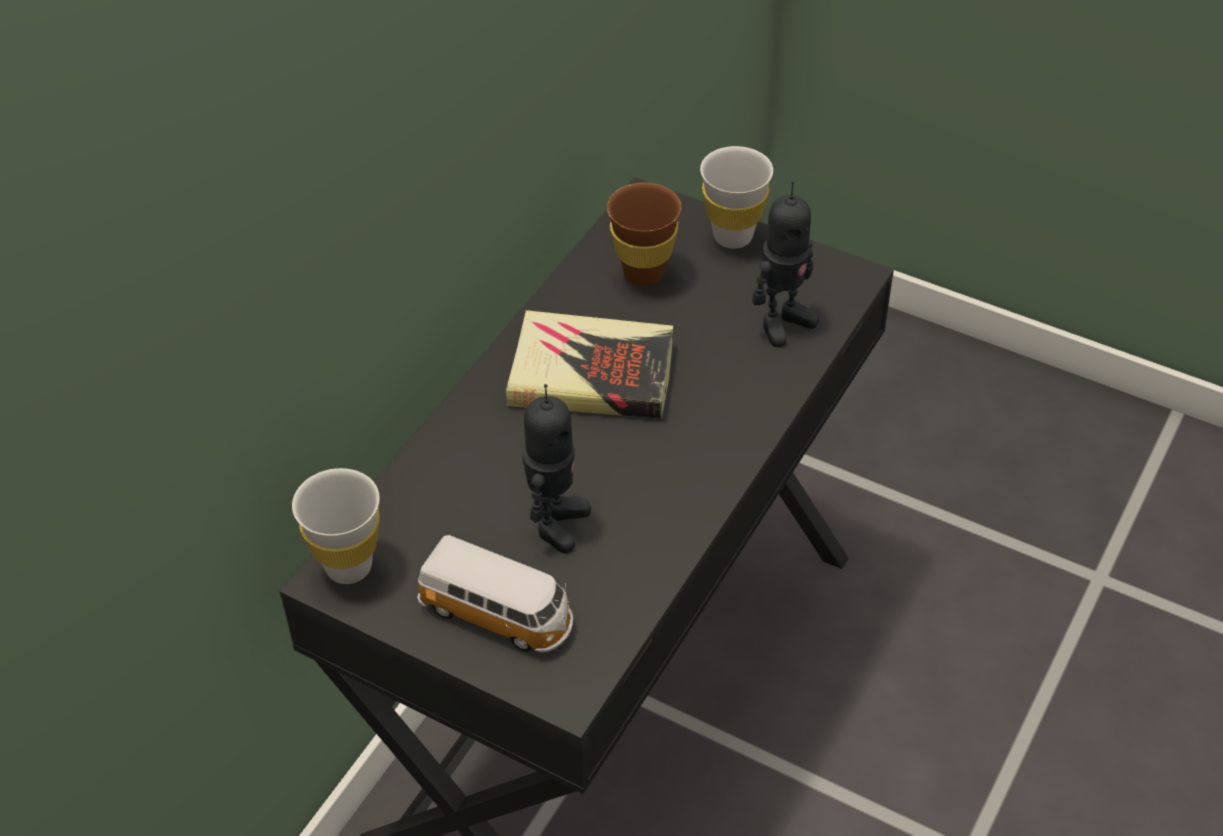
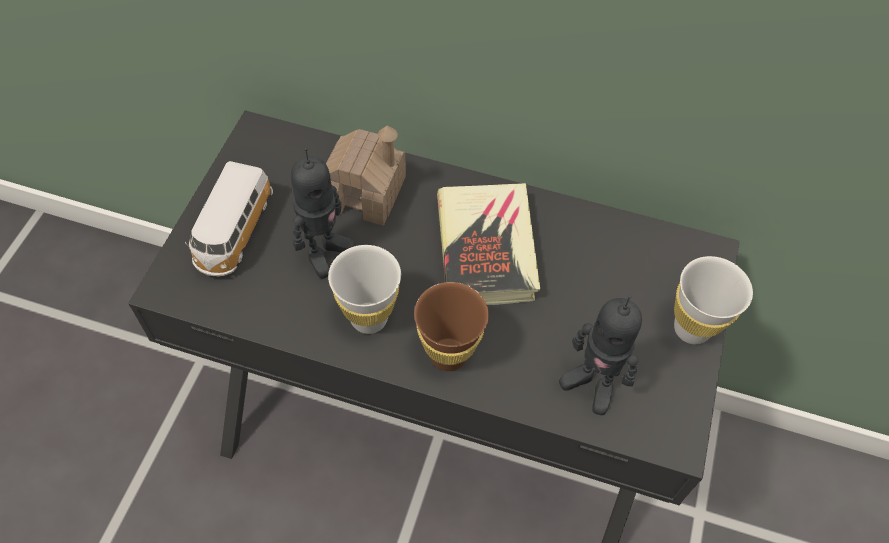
camera: 75 degrees right, 10 degrees up
(348, 566) = (268, 140): white cup -> white cup (369, 318)
(472, 475) = (364, 192): none -> toy house
(556, 524) = (324, 252): toy robot -> toy robot turned 60 degrees counterclockwise
(643, 273) = (617, 266): brown cup -> brown cup (448, 355)

